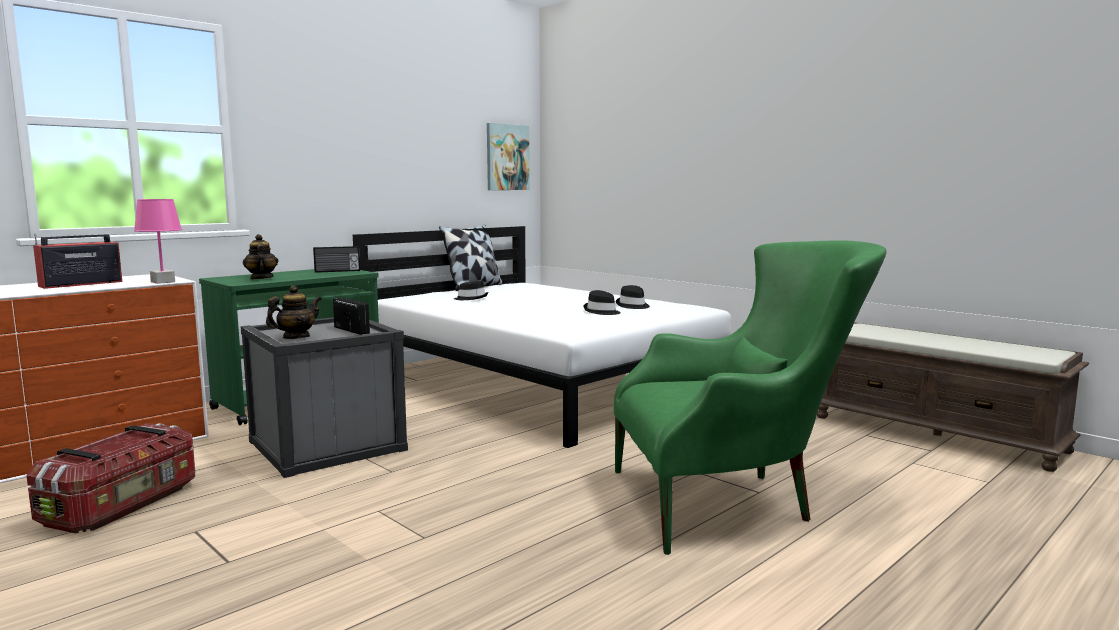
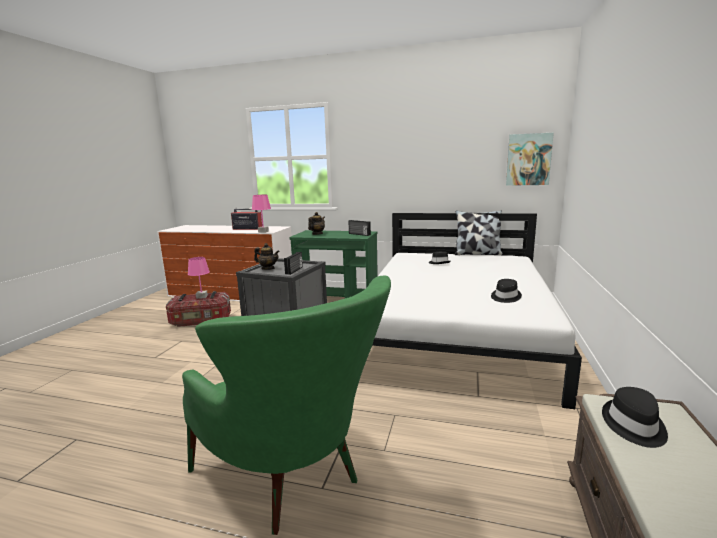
camera: 60 degrees right, 5 degrees up
(120, 443) = (202, 297): none -> pink table lamp
(602, 312) = (462, 295): black hat -> black hat (633, 425)

